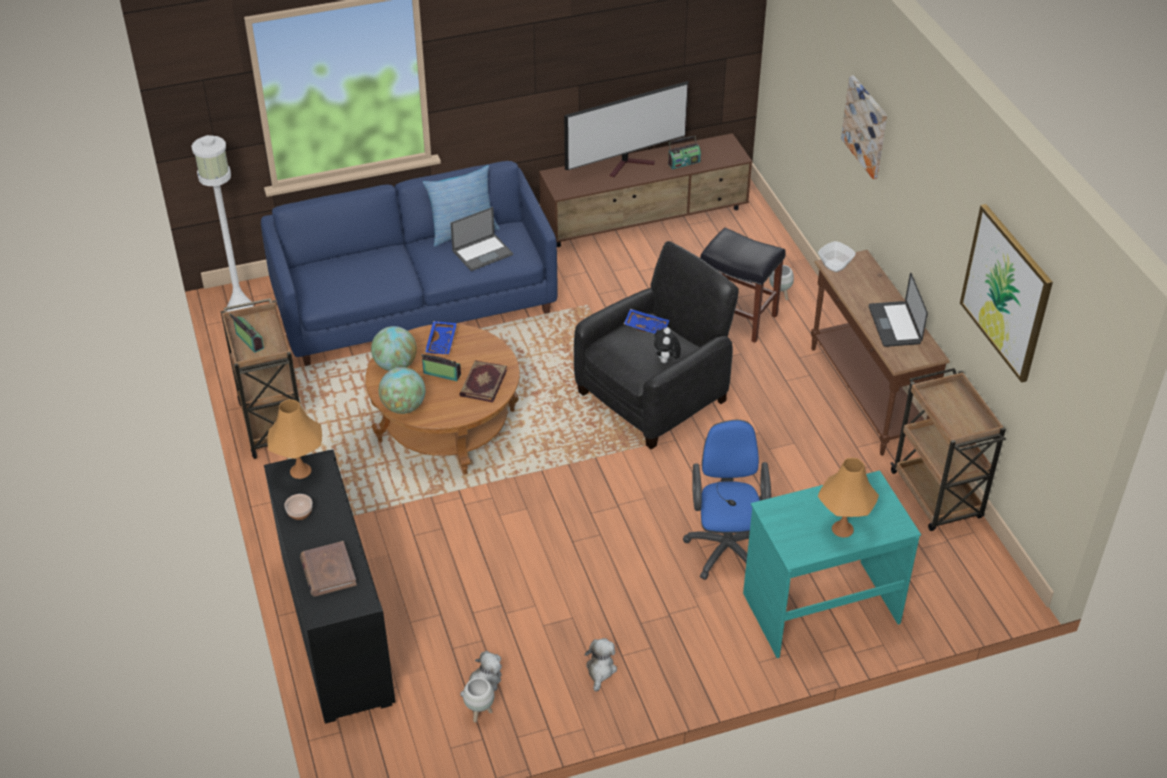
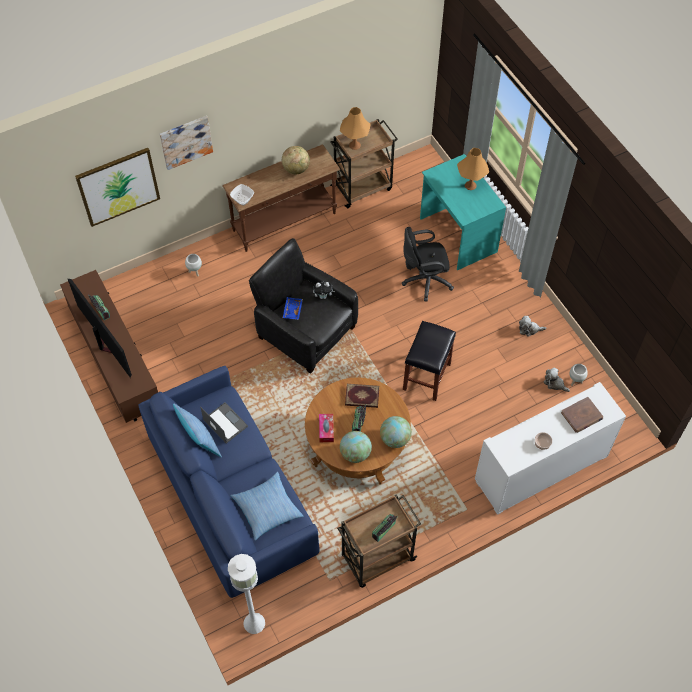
camera: 100 degrees left, 15 degrees up
(300, 471) = (507, 453): orange table lamp -> orange table lamp (355, 145)
(336, 629) = (541, 468): black cabinet -> white cabinet
(347, 277) = (267, 509): none -> pillow
(442, 342) = (326, 430): blue tray -> tissue box
(726, 546) = (424, 281): blue office chair -> black office chair
(738, 317) = (220, 292): black stool -> black stool (426, 376)
(894, 325) = (296, 169): laptop -> globe
(1006, 292) = (351, 73): picture -> picture (118, 186)

